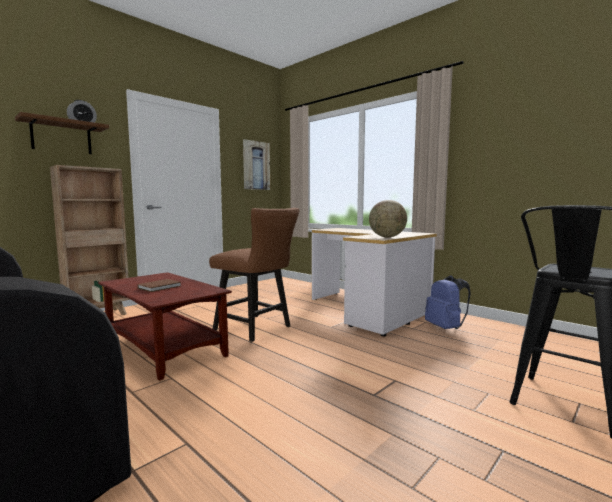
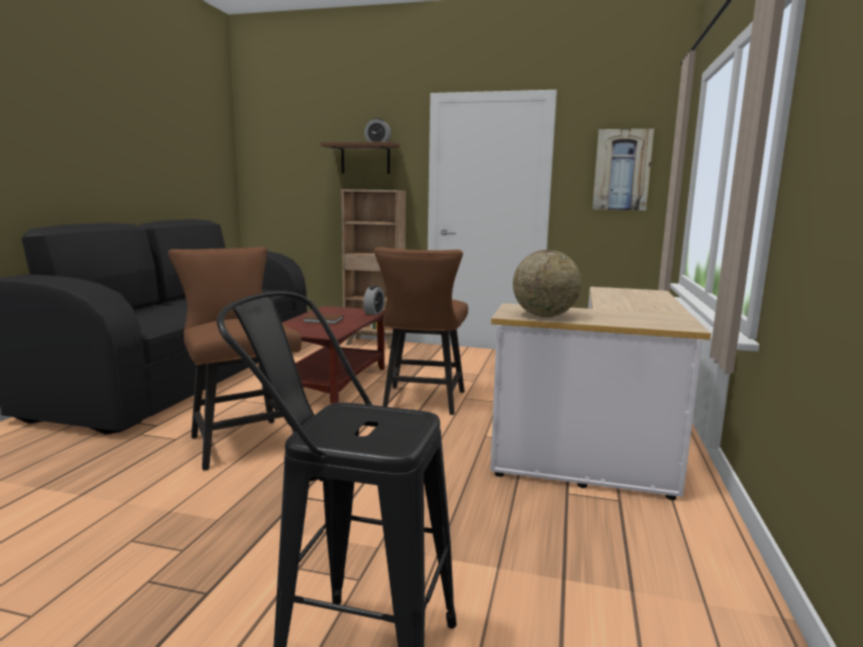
camera: 60 degrees right, 5 degrees up
(167, 275) = (374, 312): none -> alarm clock
(238, 404) = (241, 439): none -> brown chair
(446, 328) = (614, 523): blue backpack -> none

